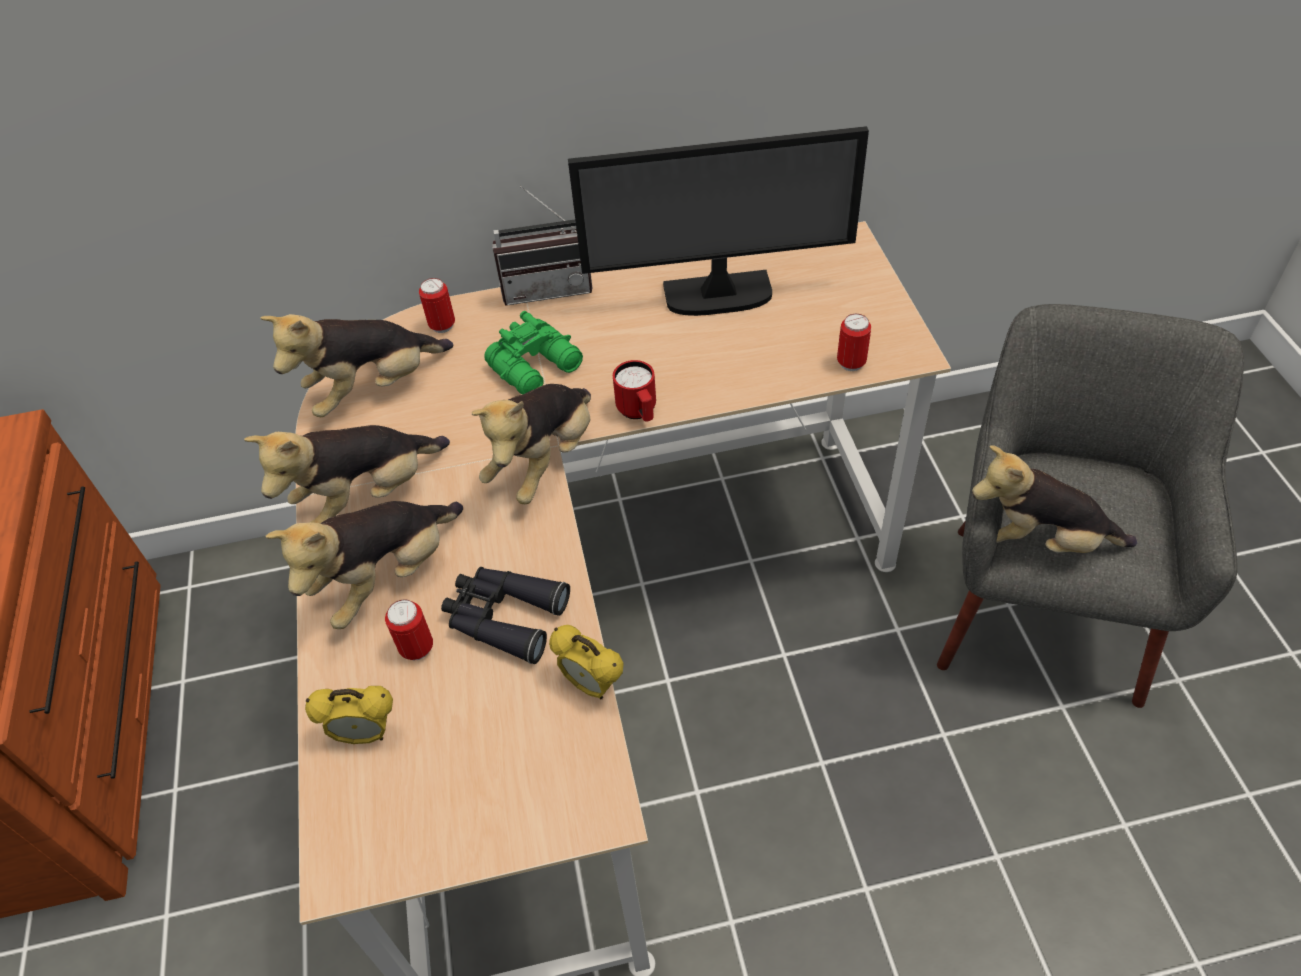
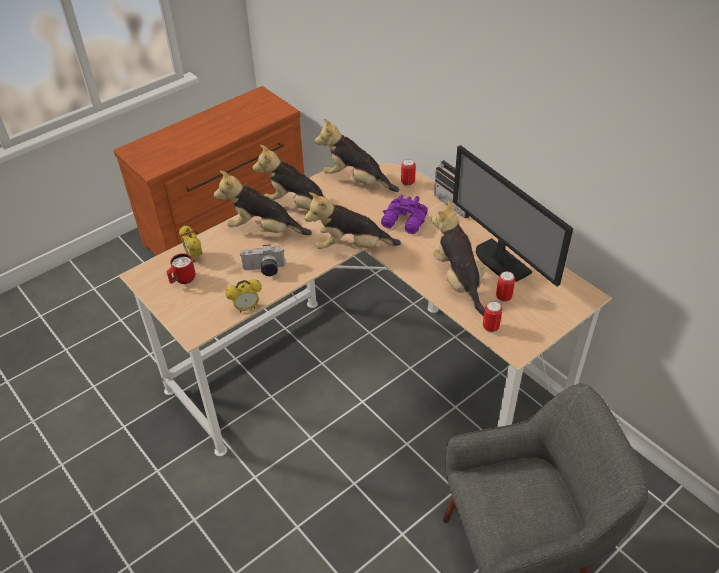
camera: 60 degrees right, 5 degrees down
(417, 648) = (237, 253): can -> can (503, 297)
(504, 617) = (264, 270): black binoculars -> camera
(538, 367) = (404, 222): green binoculars -> purple binoculars
(592, 685) = (246, 308): alarm clock -> alarm clock turned 120 degrees counterclockwise
(639, 413) = (400, 265): red mug -> red mug (182, 280)
(1039, 541) = (485, 485): plush toy -> plush toy (458, 281)

